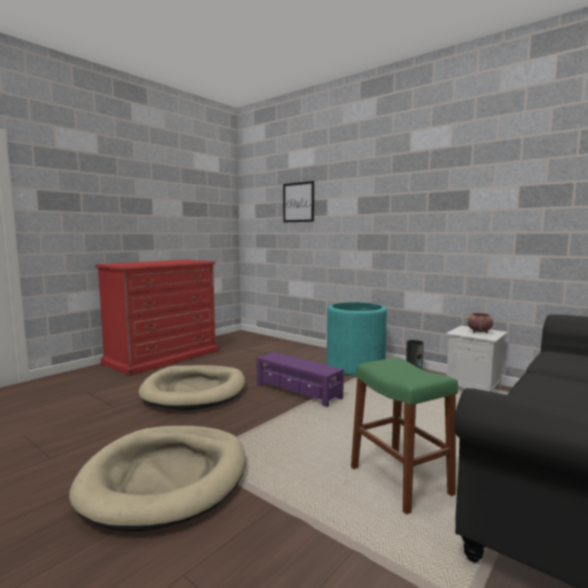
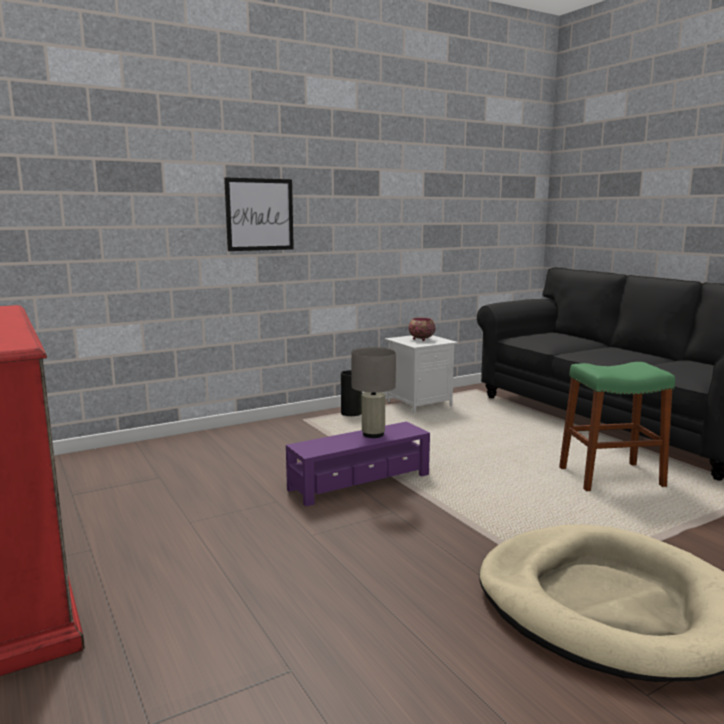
camera: 70 degrees left, 5 degrees up
(194, 391) = (284, 564): beige dog bed -> none
(298, 202) = (90, 162): picture -> picture (259, 214)
(307, 364) = (372, 434): none -> grey table lamp
(355, 366) = (295, 434): turquoise planter -> none

